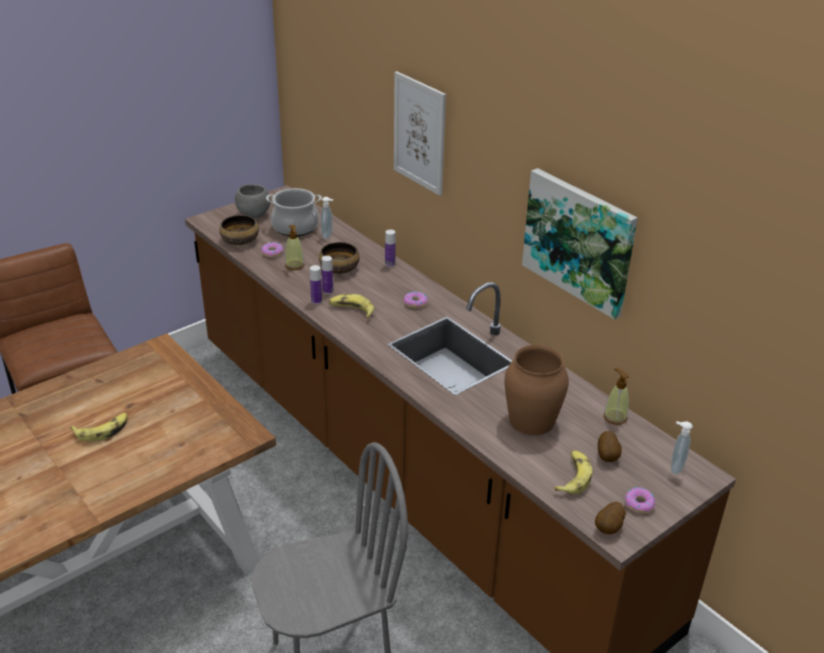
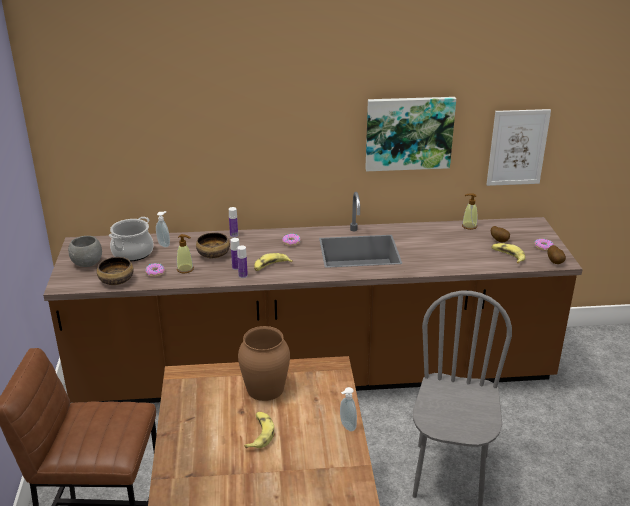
camera: 55 degrees left, 5 degrees down
(419, 133) = (241, 121): picture -> picture (517, 147)
(532, 419) = (448, 249): brown vase -> brown vase (265, 388)
(675, 467) = (523, 227): soap dispenser -> soap dispenser (346, 427)

